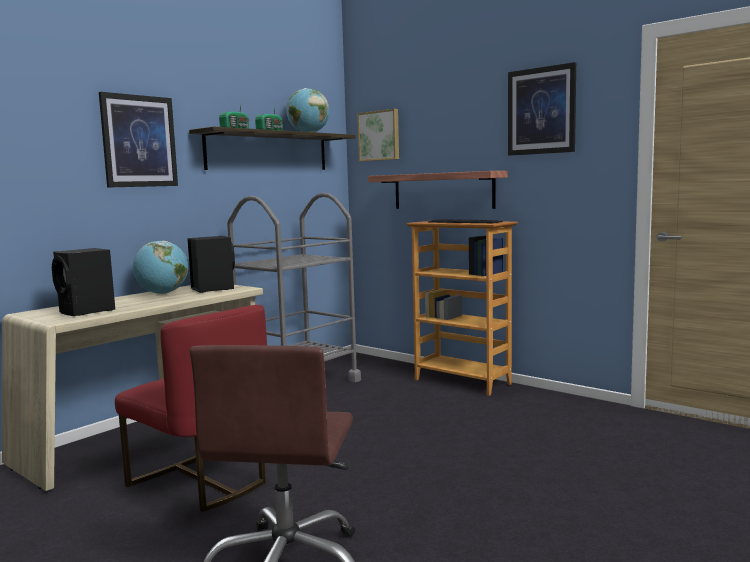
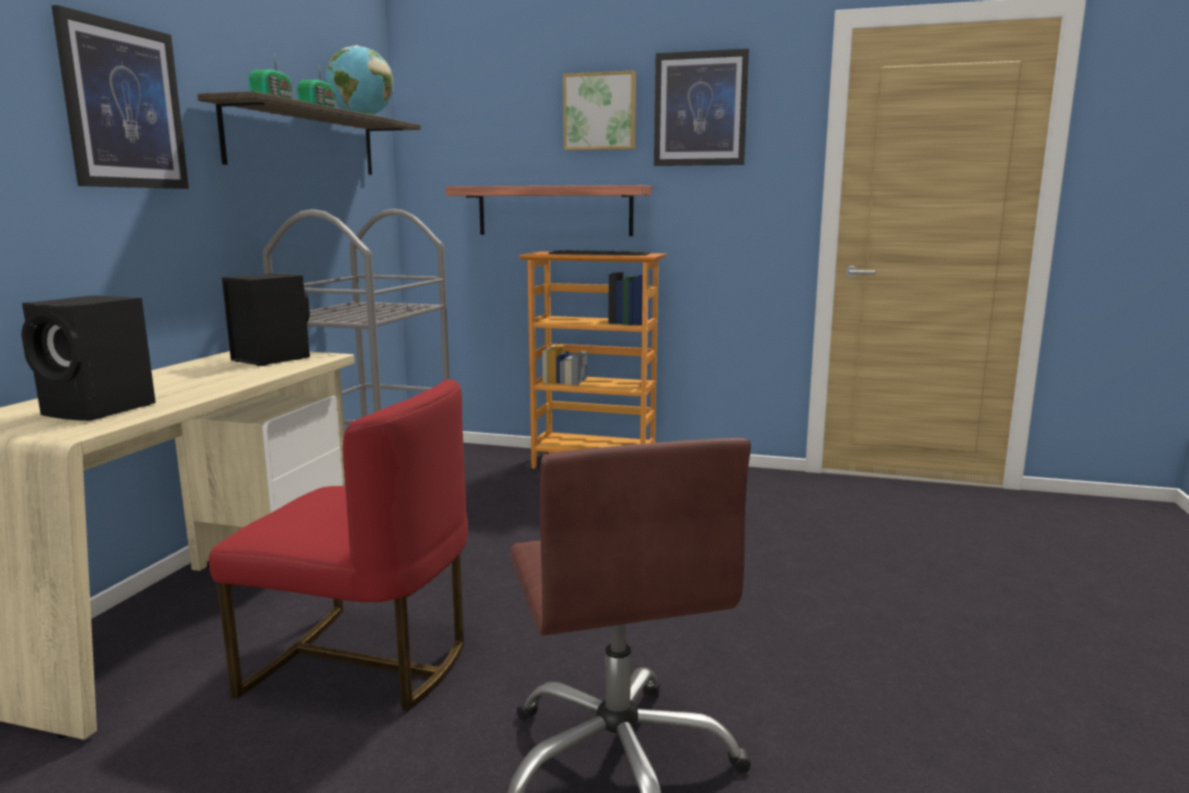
camera: 25 degrees left, 5 degrees up
(162, 293) = (192, 371): globe -> none
(379, 136) = (451, 129): picture -> picture (600, 112)

